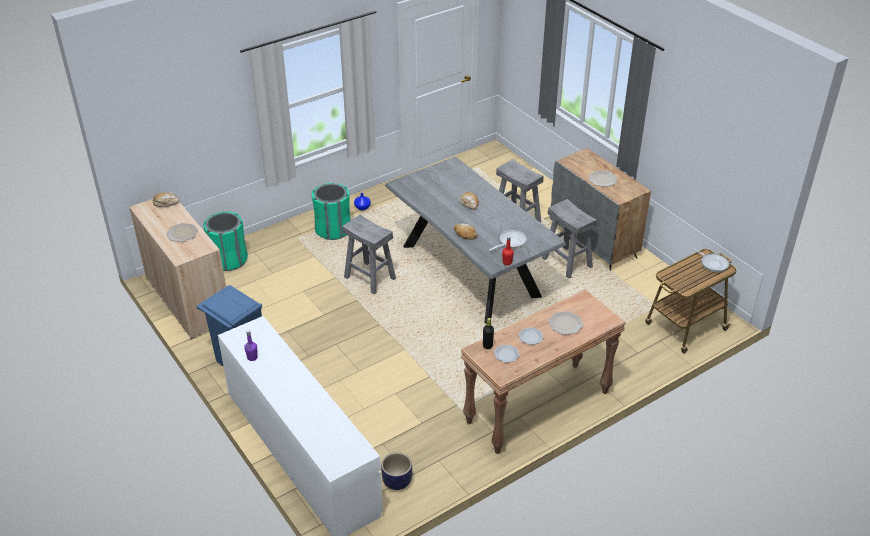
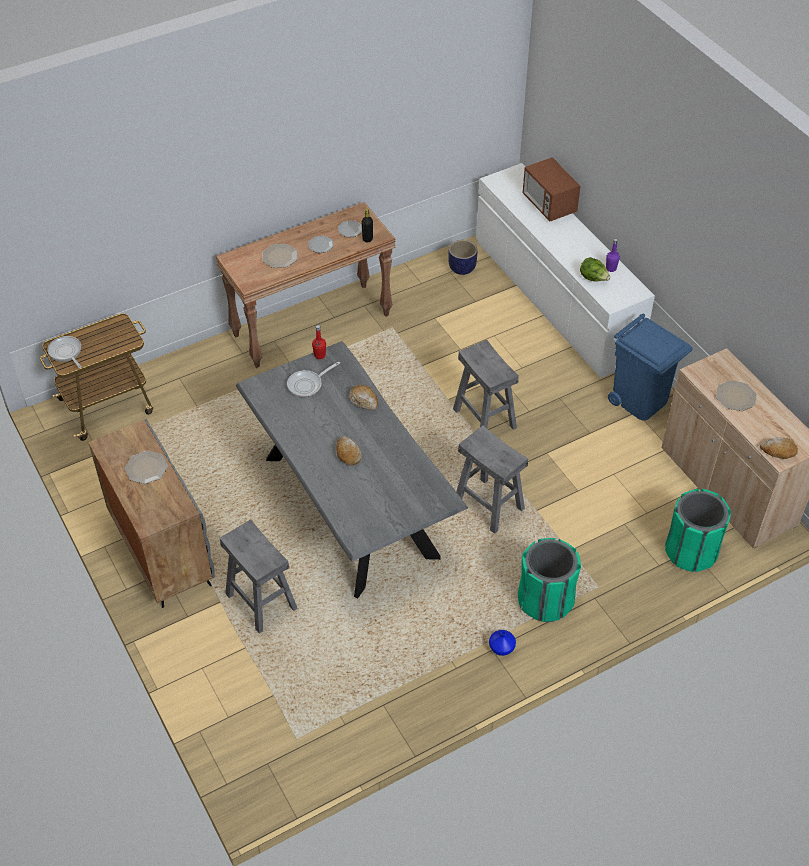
camera: 175 degrees left, 10 degrees up
(271, 346) = (593, 278): none -> lettuce
(304, 425) = (549, 205): none -> microwave
(567, 262) = (213, 513): grey stool -> grey stool (484, 418)

